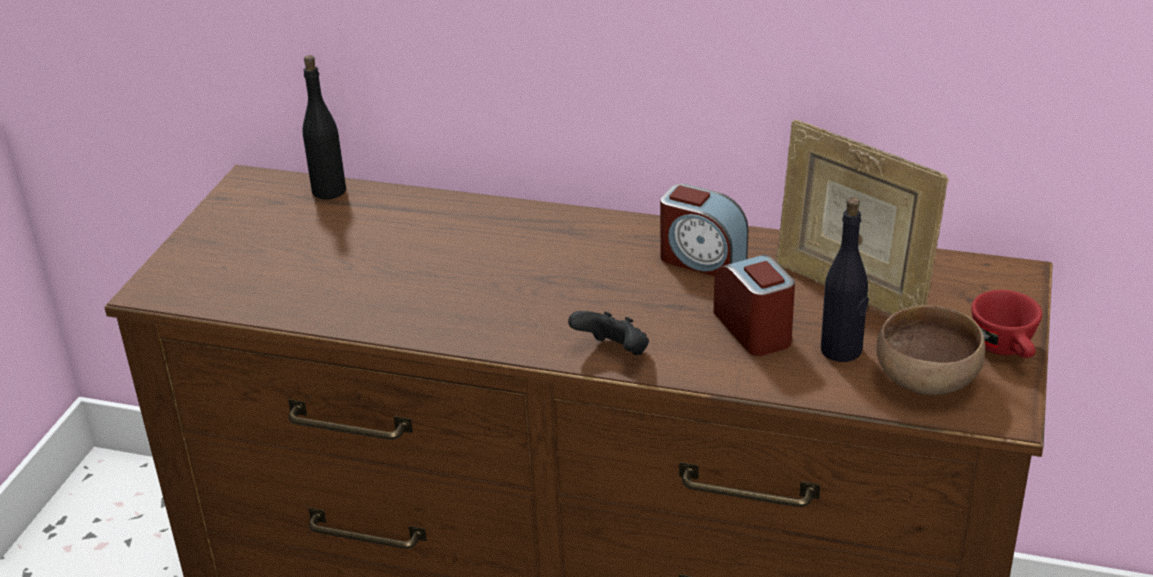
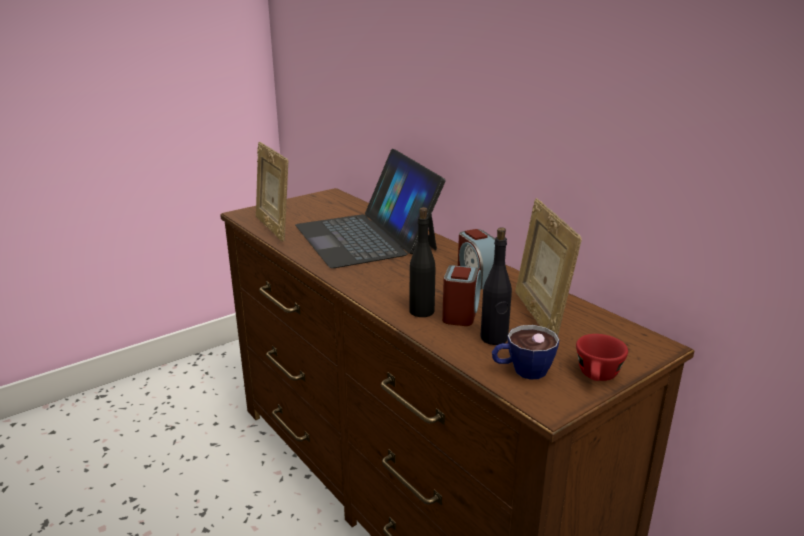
camera: 35 degrees right, 10 degrees down
(264, 298) = (274, 228): none -> picture frame
(328, 191) = (355, 204): black bottle -> black bottle (422, 311)
(445, 252) = (366, 237): none -> laptop
(613, 353) = (377, 295): black game controller -> none
(925, 381) = (522, 371): brown bowl -> cup

